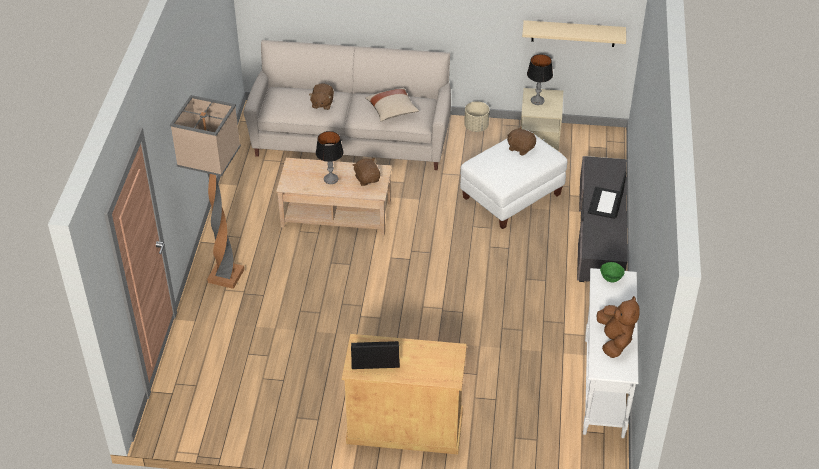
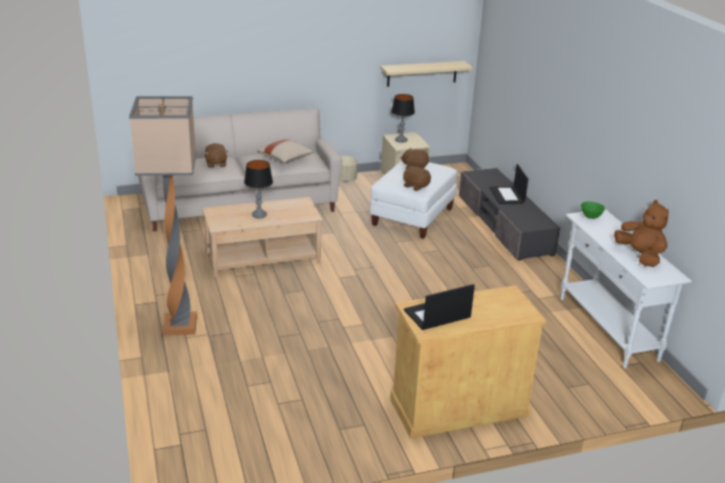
camera: 25 degrees left, 15 degrees down
(367, 179) = (294, 209): brown plush toy -> brown plush toy (415, 186)

